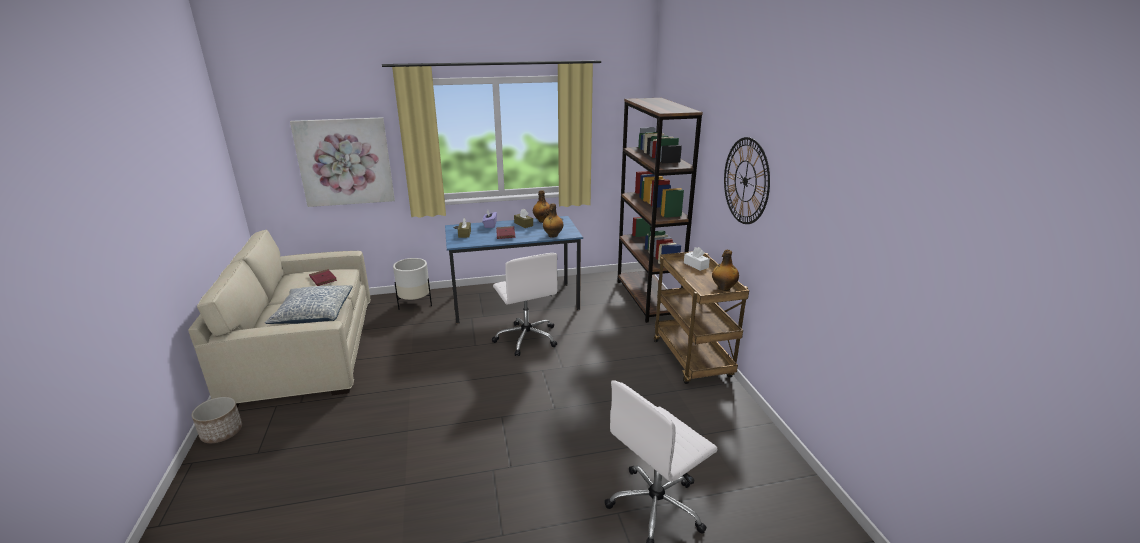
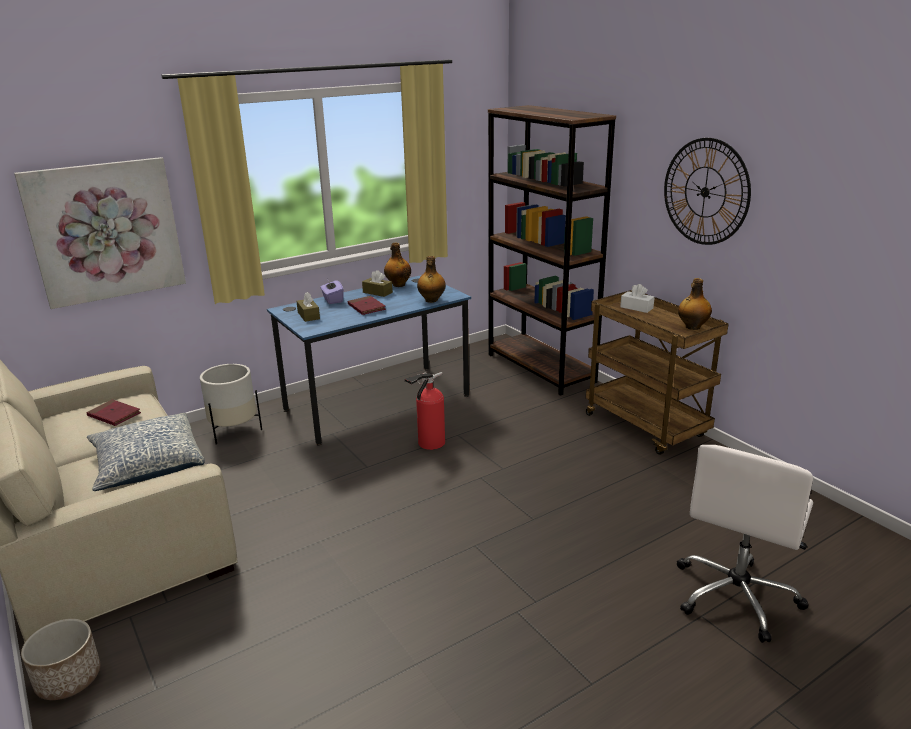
camera: 20 degrees left, 0 degrees up
(526, 338) = (429, 444): white office chair -> fire extinguisher

